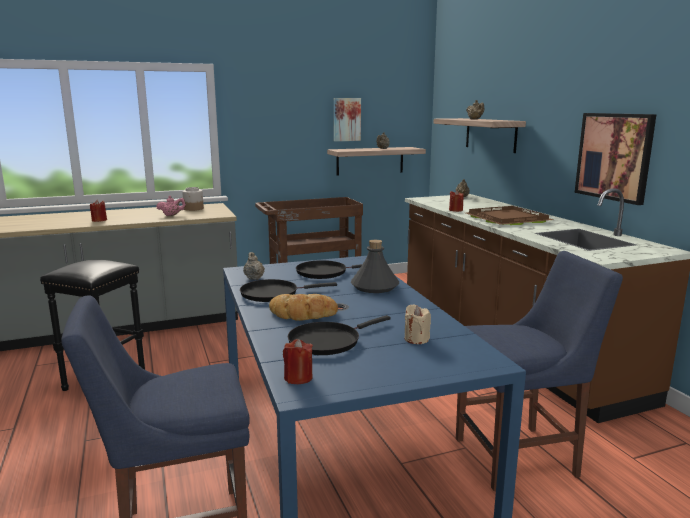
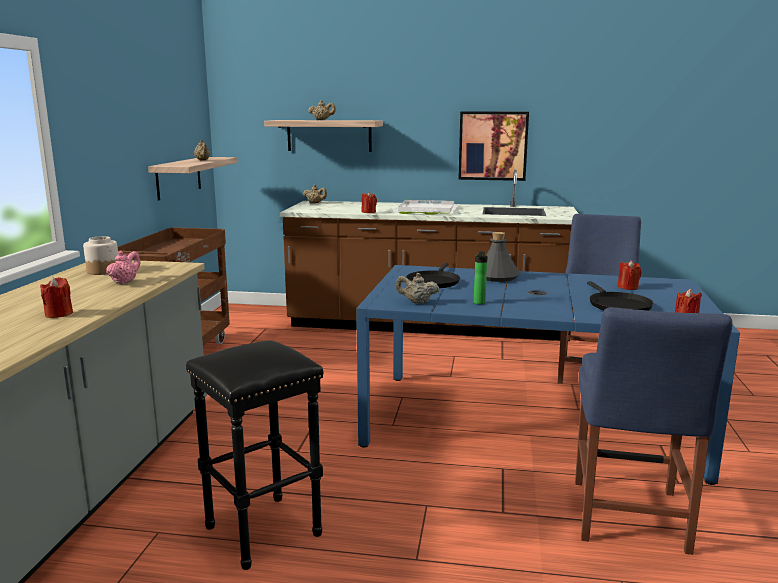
camera: 60 degrees left, 0 degrees up
(273, 294) = (479, 303): black frying pan -> bottle
(302, 314) = (547, 302): bread -> none
(346, 119) = (158, 125): picture -> none
(416, 339) = (628, 287): beige candle -> red candle
(505, 219) = (425, 210): brown tray -> white tray

